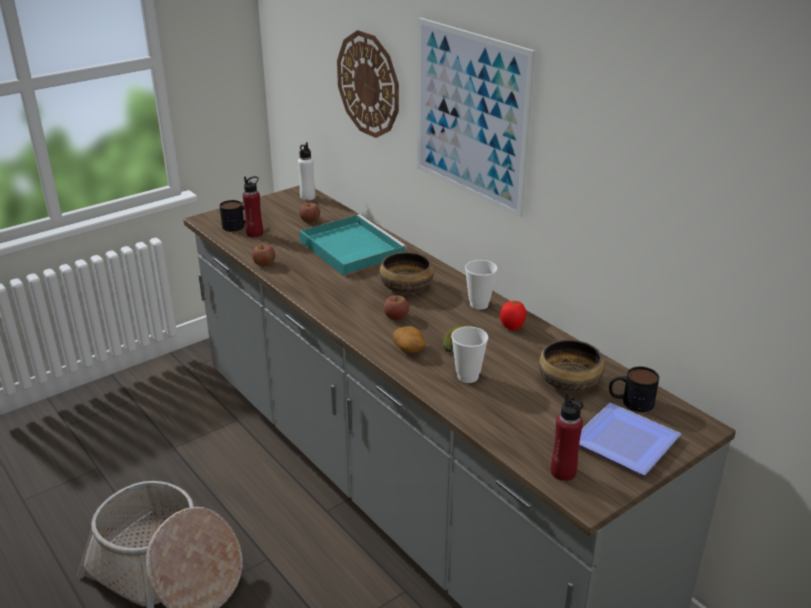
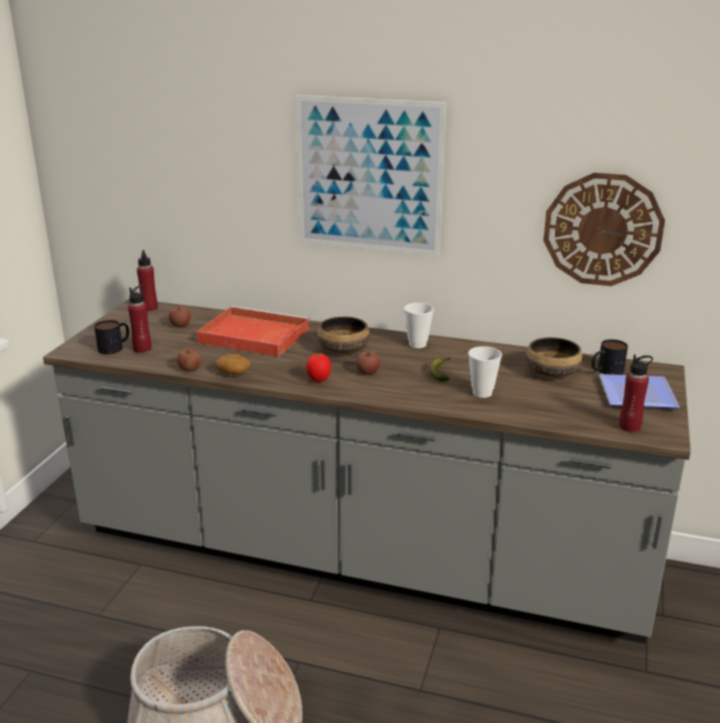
camera: 35 degrees left, 5 degrees down
(307, 197) = (149, 308): white bottle -> red bottle
(350, 248) = (252, 335): turquoise tray -> red tray
(368, 84) = (222, 173): wall clock -> wall clock (602, 229)
(409, 348) = (412, 389): potato -> potato (234, 373)
(512, 328) = (464, 352): tomato -> tomato (319, 380)

